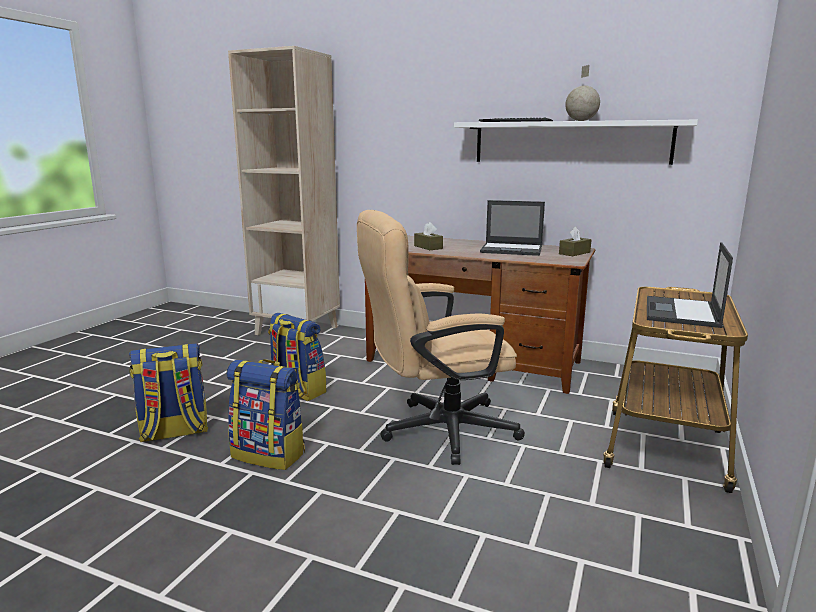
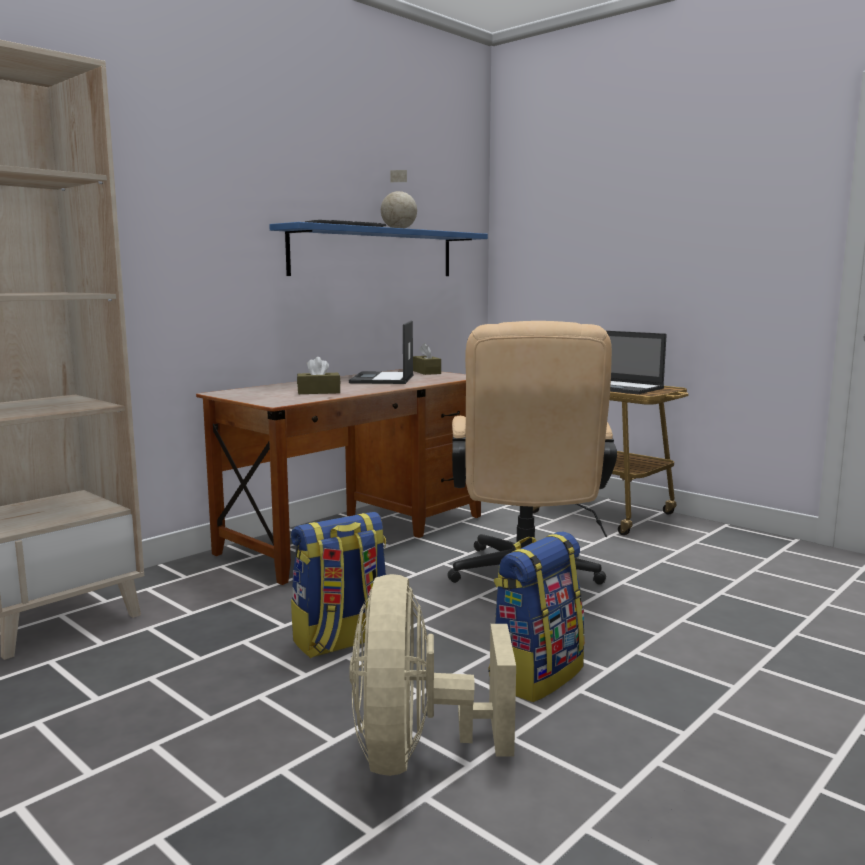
camera: 70 degrees left, 5 degrees down
(174, 432) = (416, 753): backpack -> beige fan
(512, 250) = (382, 379): laptop -> laptop turned 150 degrees clockwise
(570, 142) = (375, 253): white shelf -> blue shelf

